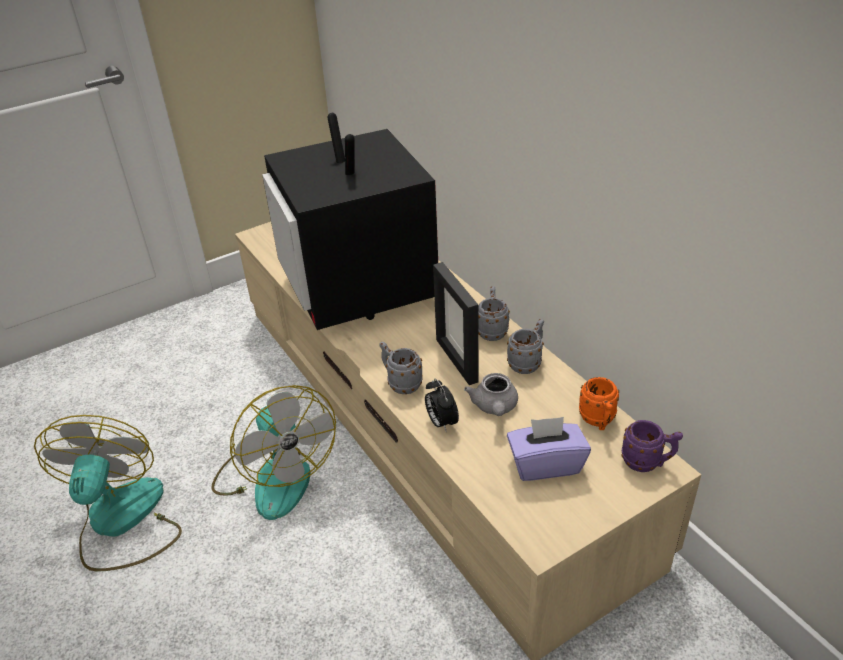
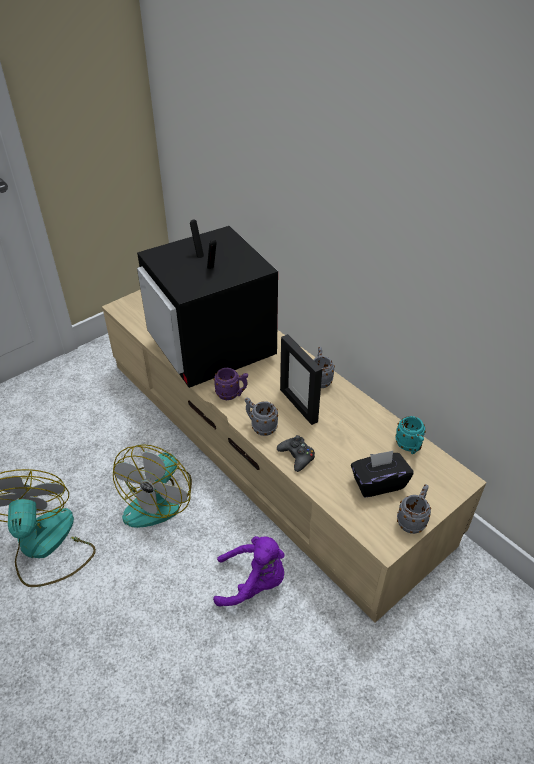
camera: 10 degrees left, 5 degrees up
(275, 475) = (159, 498): fan -> fan turned 60 degrees clockwise
(375, 593) = (253, 583): none -> purple plush toy
(441, 422) = (297, 456): alarm clock -> black game controller
(494, 407) = (333, 441): grey teapot -> none
(527, 363) = (351, 404): grey mug -> grey mug (413, 520)
(545, 464) = (378, 483): purple tissue box -> black tissue box
(598, 421) = (409, 447): orange mug -> turquoise mug
(647, 462) = (449, 476): purple mug -> purple mug (232, 394)

